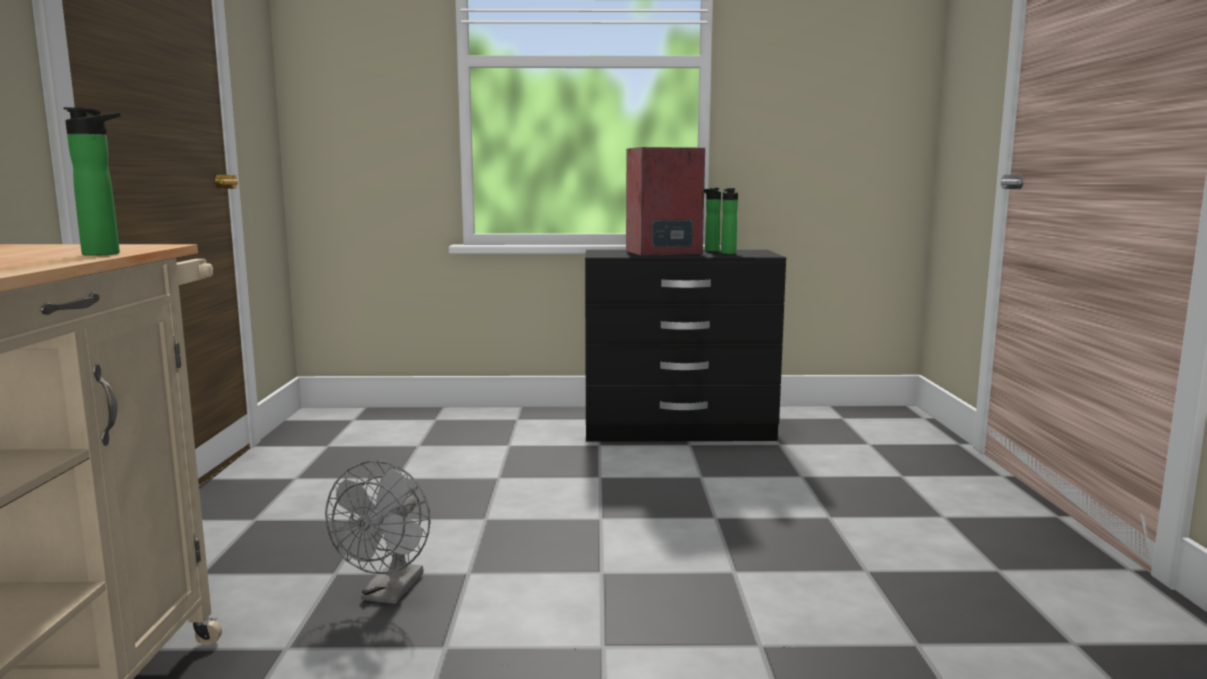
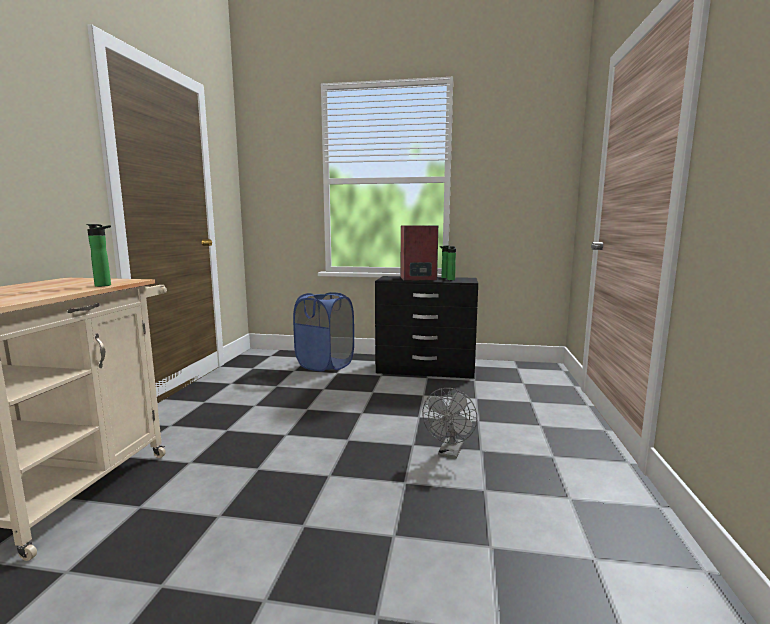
camera: 10 degrees right, 0 degrees up
(389, 593) = (246, 441): grey fan -> grey fan (450, 453)
(476, 431) = (325, 364): none -> blue laundry basket

